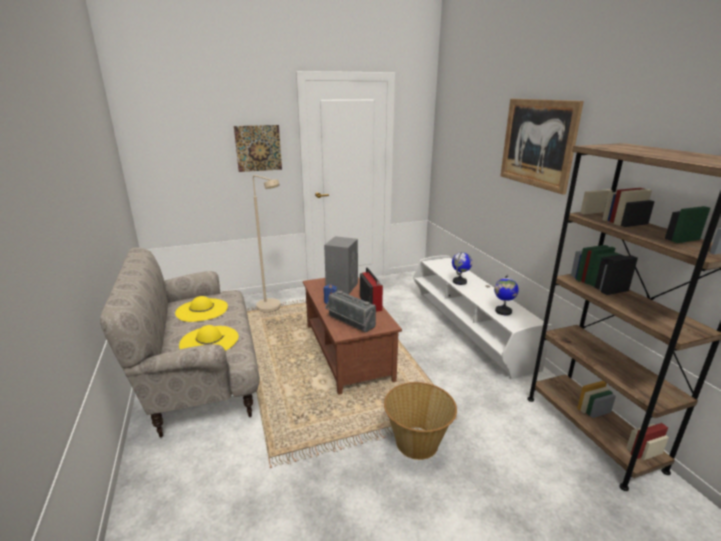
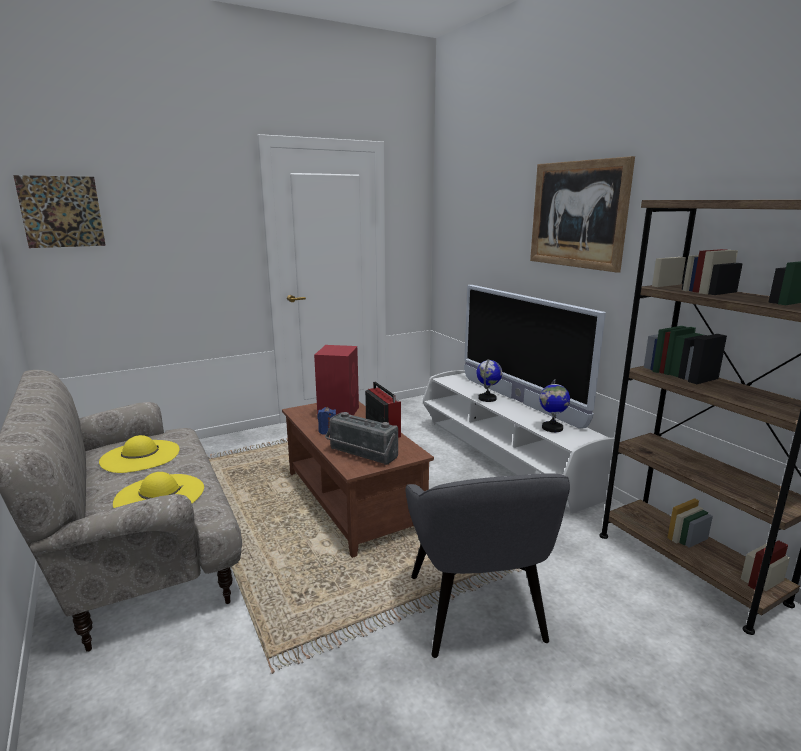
camera: 10 degrees left, 5 degrees down
(258, 148) = (208, 235): picture -> picture (61, 212)
(272, 309) = (235, 456): beige floor lamp -> none
(342, 286) = (339, 412): grey speaker -> red speaker
(417, 443) = (476, 610): basket -> grey armchair
(484, 286) = (519, 401): none -> television

